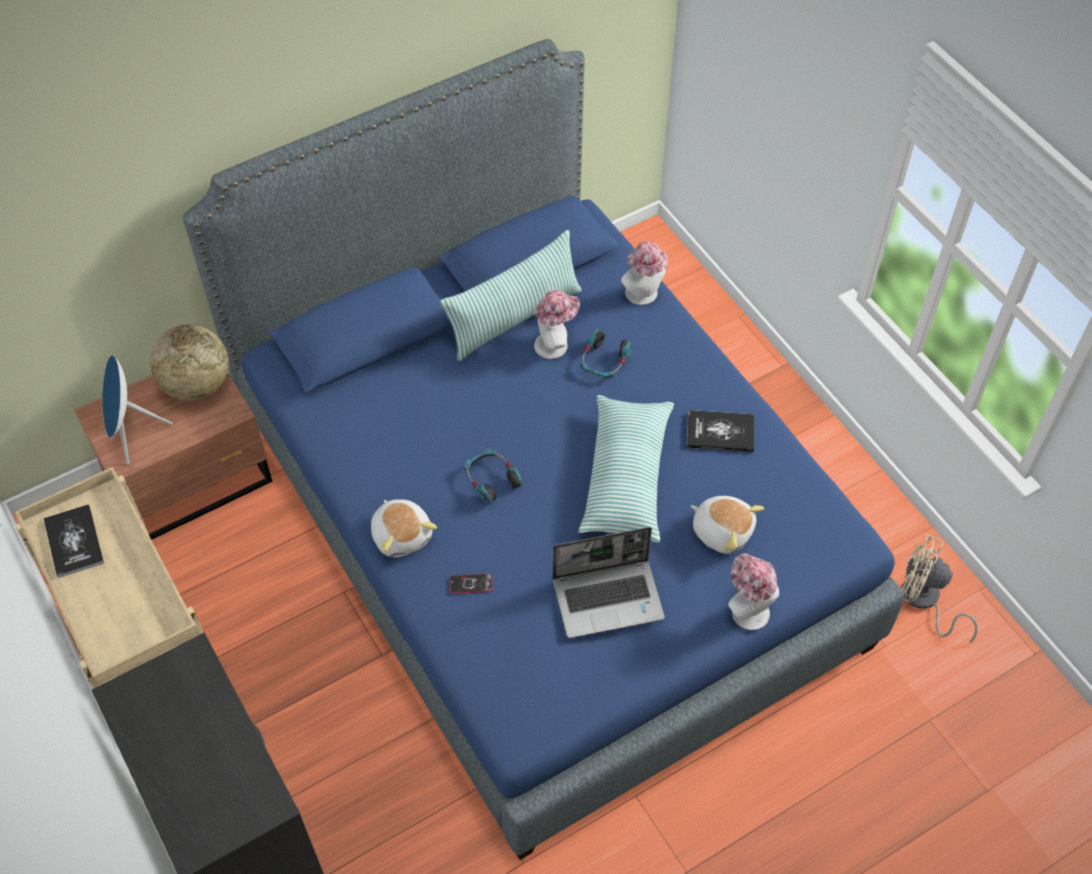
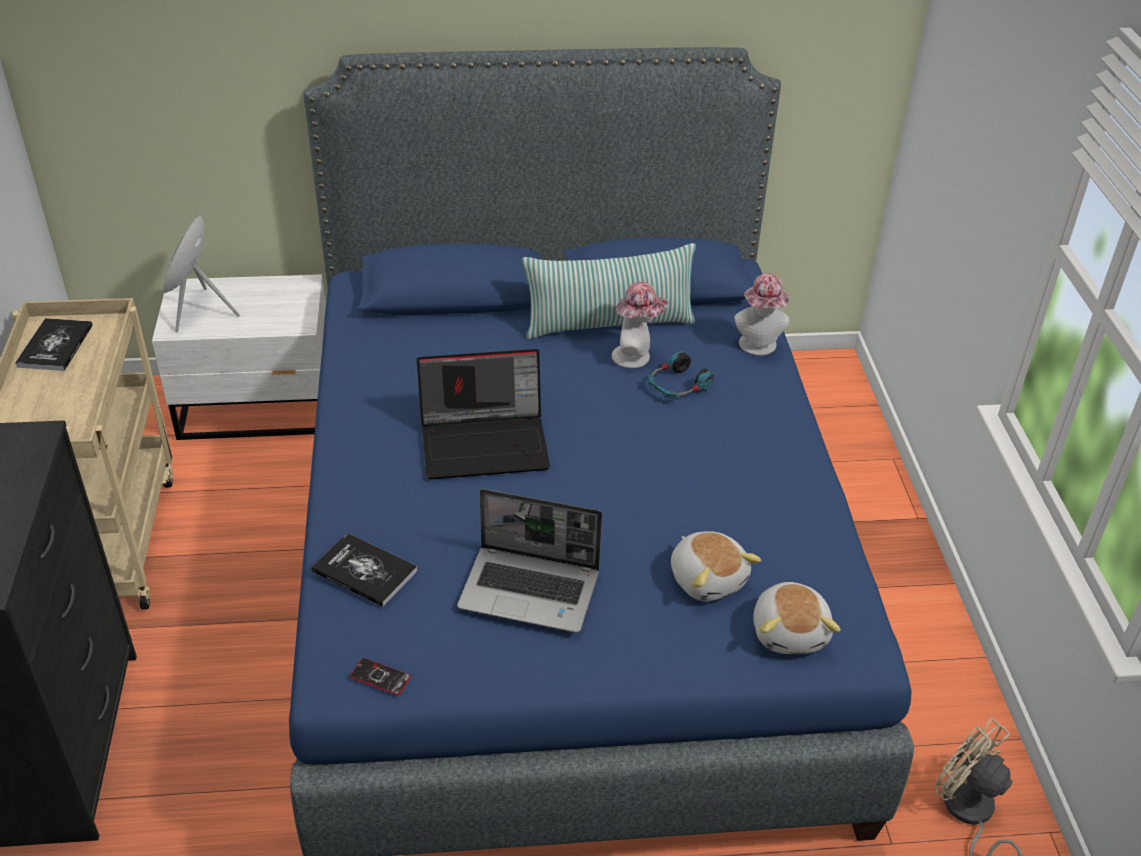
camera: 25 degrees right, 15 degrees down
(192, 480) = (260, 408): brown nightstand -> white nightstand
(197, 385) = (285, 296): globe -> none
(402, 535) = (361, 456): plush toy -> plush toy (790, 632)
(471, 584) = (395, 523): phone -> phone (380, 677)
(491, 479) = (486, 442): headphones -> laptop
(626, 476) = (632, 490): pillow -> none
(720, 432) = (765, 488): book -> book (364, 571)
(747, 608) = (686, 664): hat -> none

